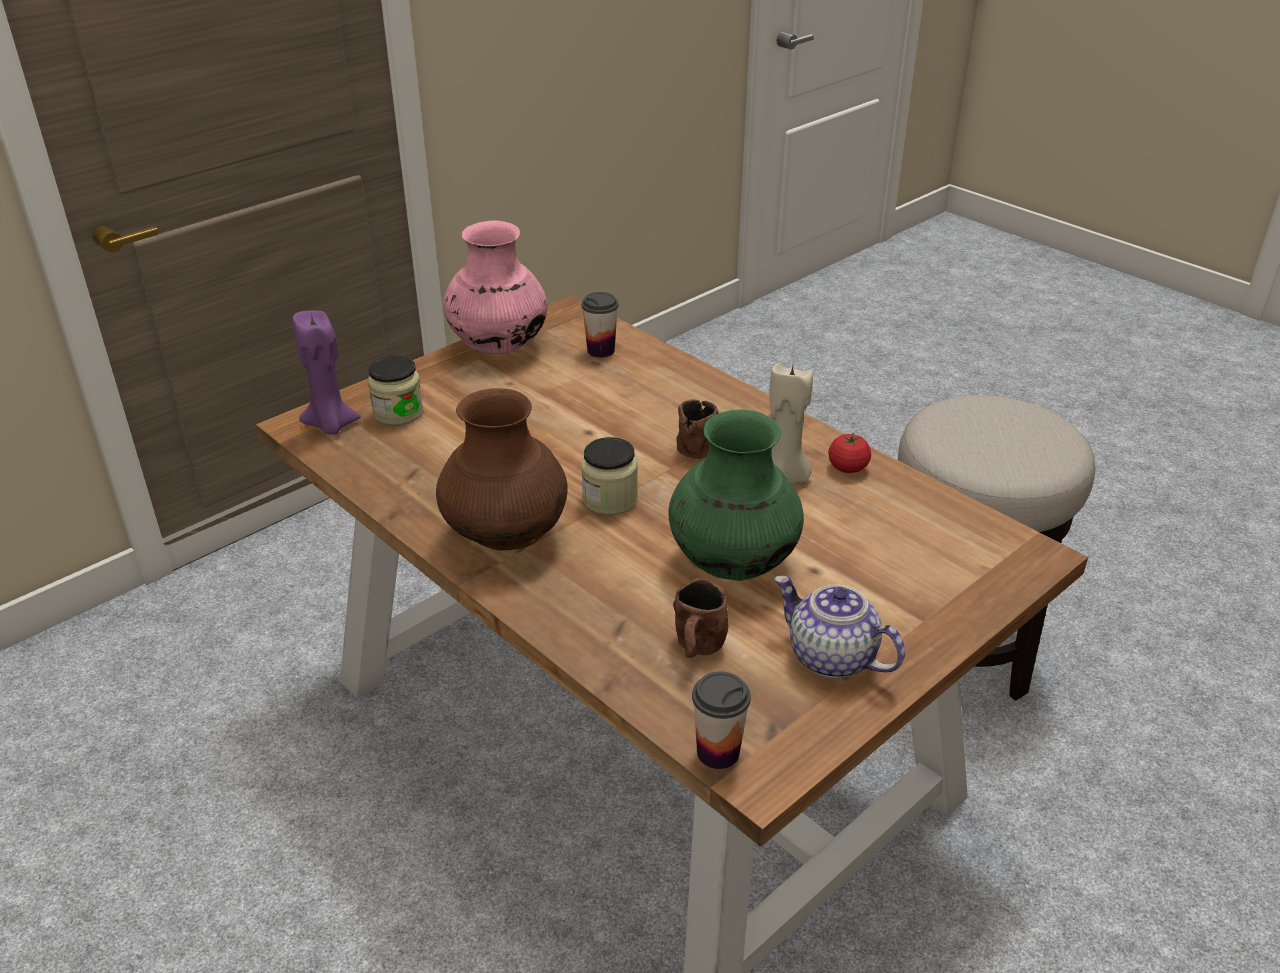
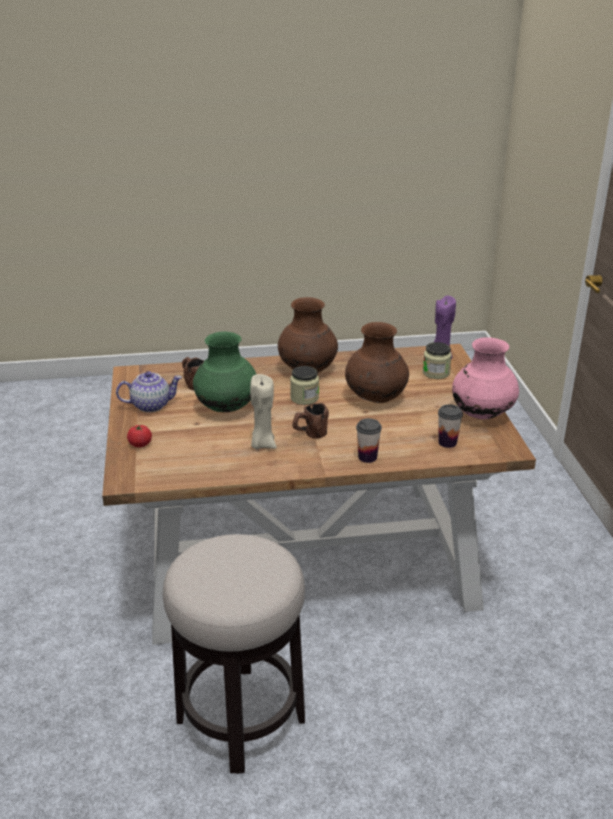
camera: 125 degrees right, 5 degrees down
(539, 436) = (375, 398): none -> brown vase
(718, 752) = (148, 370): cup -> cup (367, 457)
(847, 468) = (248, 466): tomato -> tomato (140, 444)

